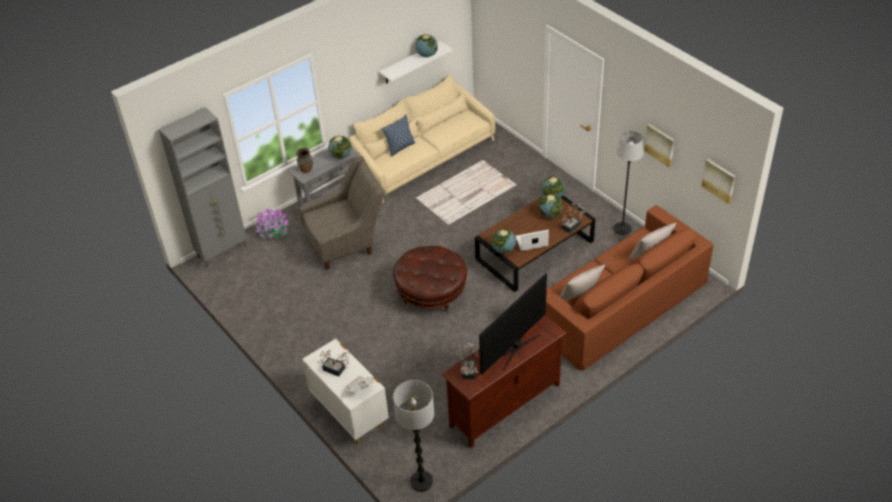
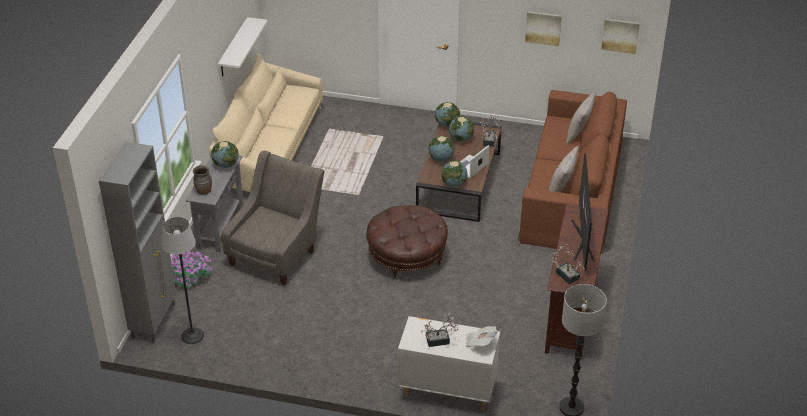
camera: 40 degrees left, 5 degrees down
(400, 148) = (259, 142): pillow -> none
(427, 55) = (248, 33): globe -> globe (441, 159)
(622, 228) = (512, 132): floor lamp -> floor lamp (192, 335)

